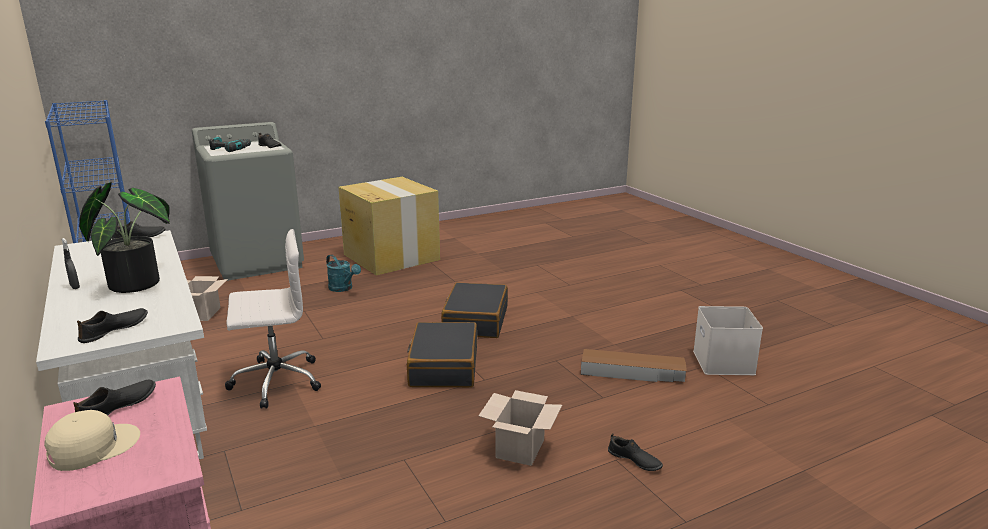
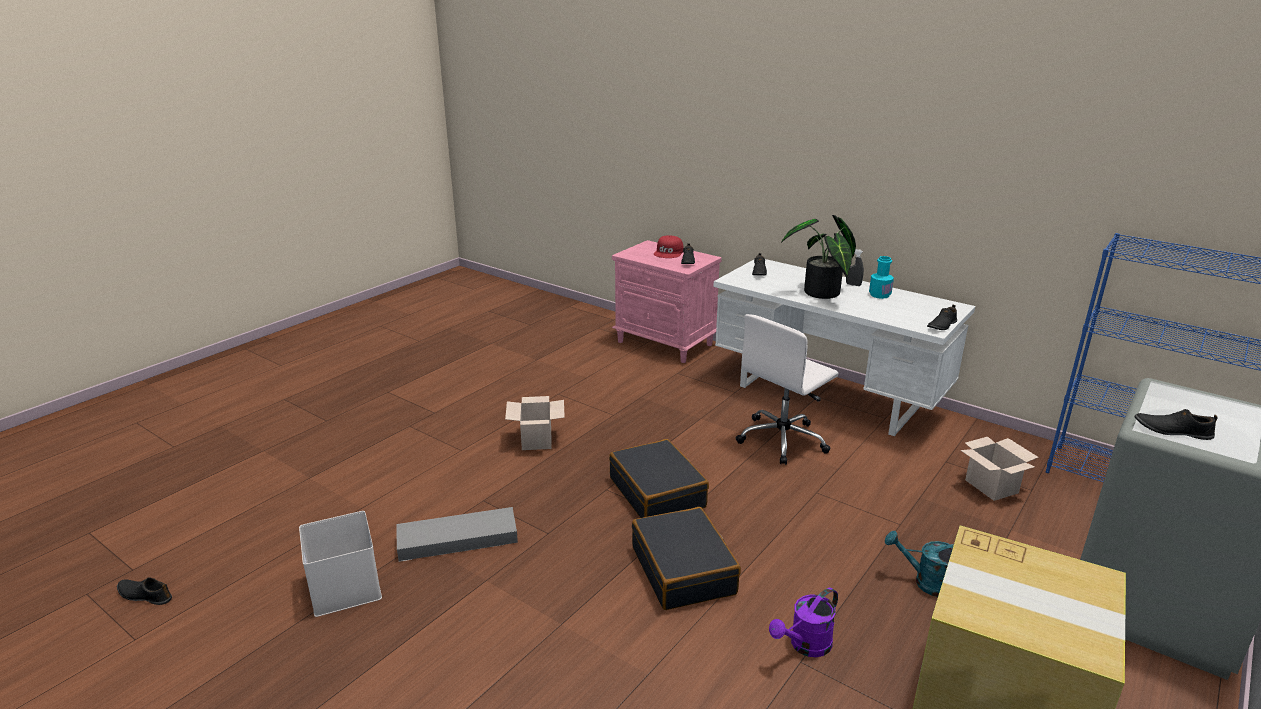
camera: 155 degrees right, 5 degrees up
(91, 270) = (879, 295): none -> turquoise bottle
(93, 446) = (669, 252): beige cap -> red cap
(230, 149) = (1190, 405): power drill -> none
(445, 284) = (805, 646): none -> purple watering can
(632, 372) = (457, 540): brown storage box -> grey storage box
(634, 460) = (446, 452): black shoe -> black shoe (145, 595)

